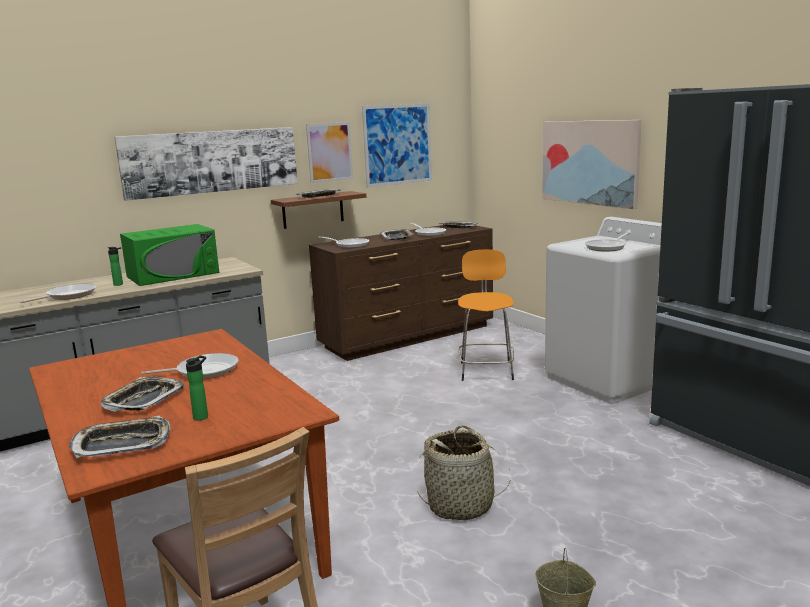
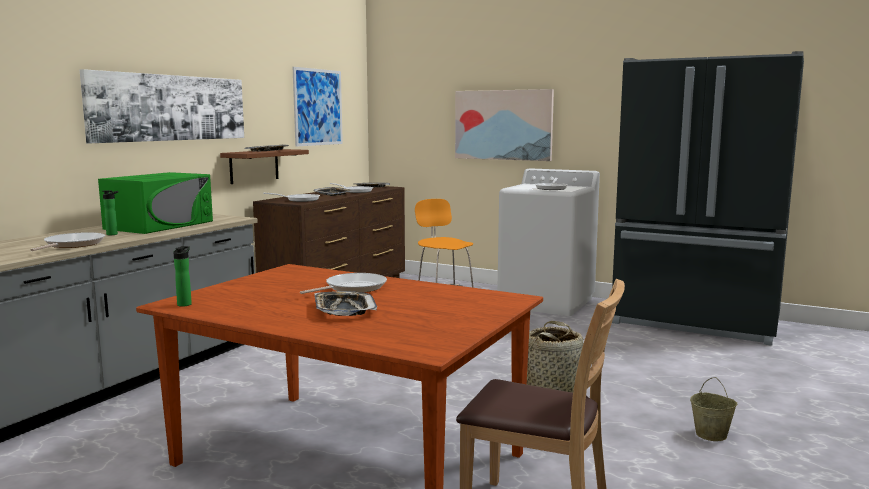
camera: 30 degrees left, 5 degrees down
(122, 444) = (404, 334): tray -> none
(202, 416) = (432, 310): bottle -> bottle (185, 304)
(329, 152) = (268, 109): picture -> none

